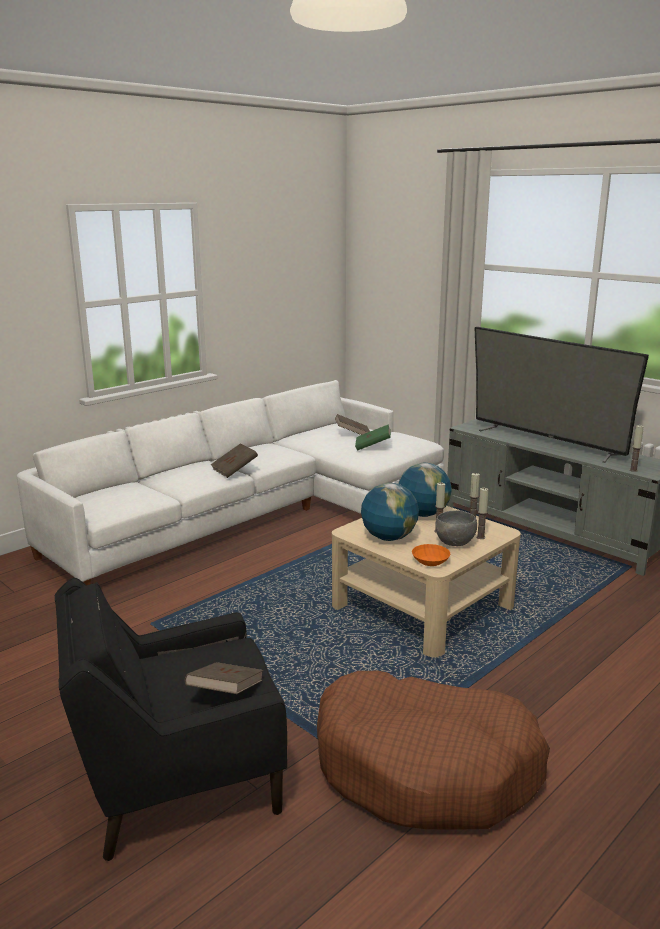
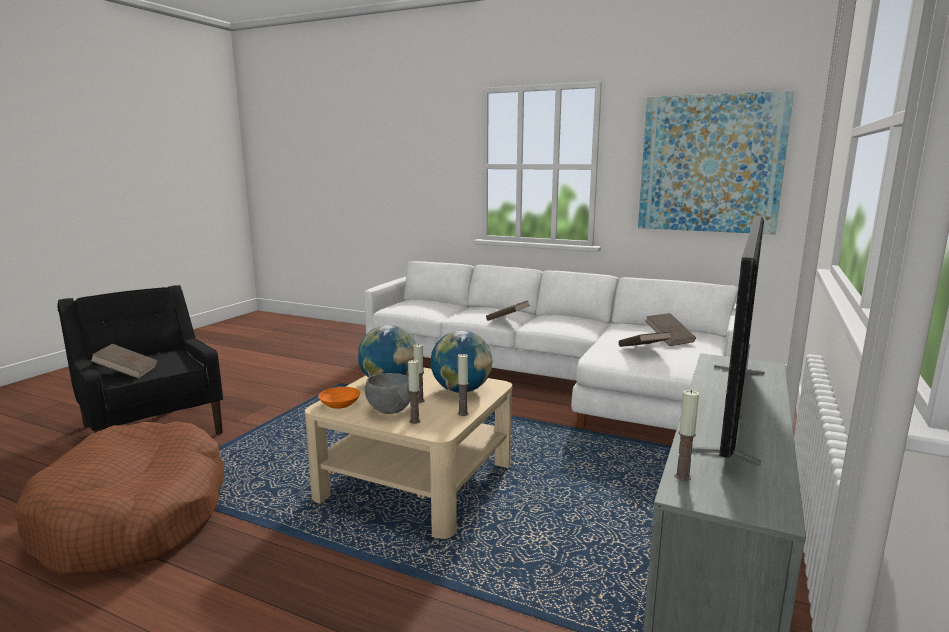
camera: 70 degrees right, 5 degrees down
(285, 280) = (710, 164): none -> picture
(373, 446) = (643, 350): green book -> brown book

